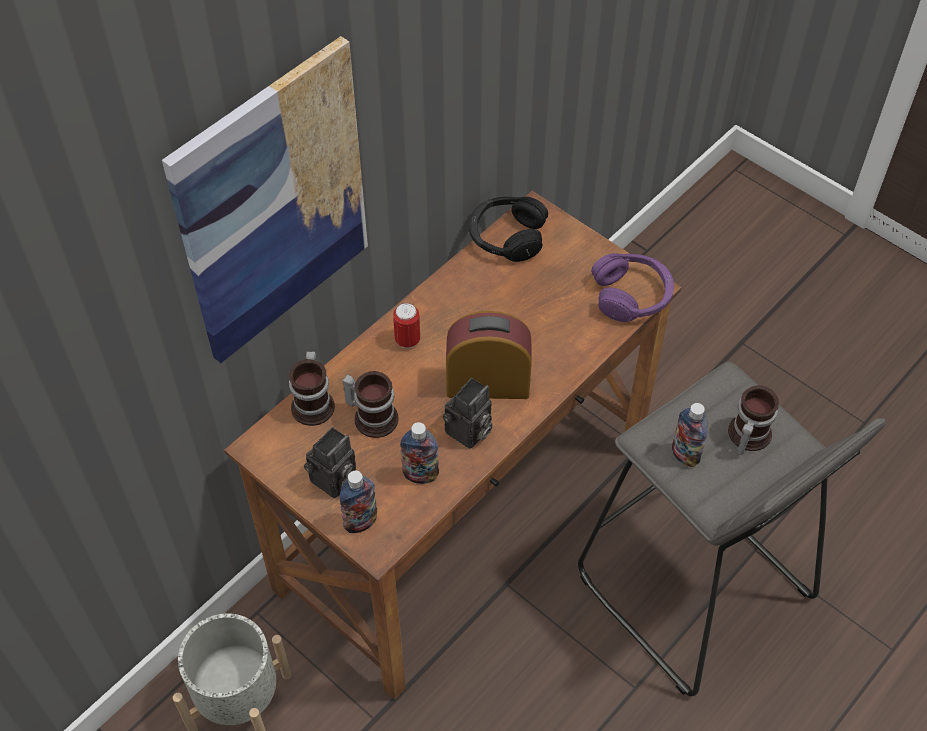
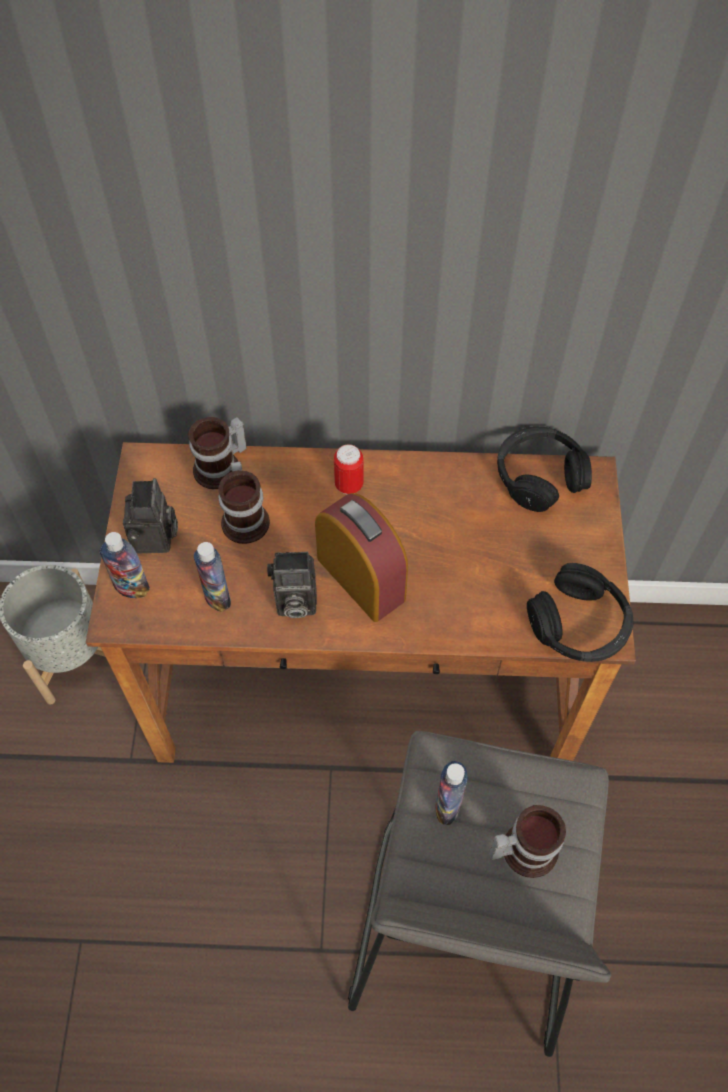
camera: 50 degrees right, 5 degrees up
(273, 205) = (217, 239): picture -> none
(334, 482) = (156, 539): camera -> camera turned 90 degrees counterclockwise
(632, 295) = (579, 624): purple headphones -> black headphones

